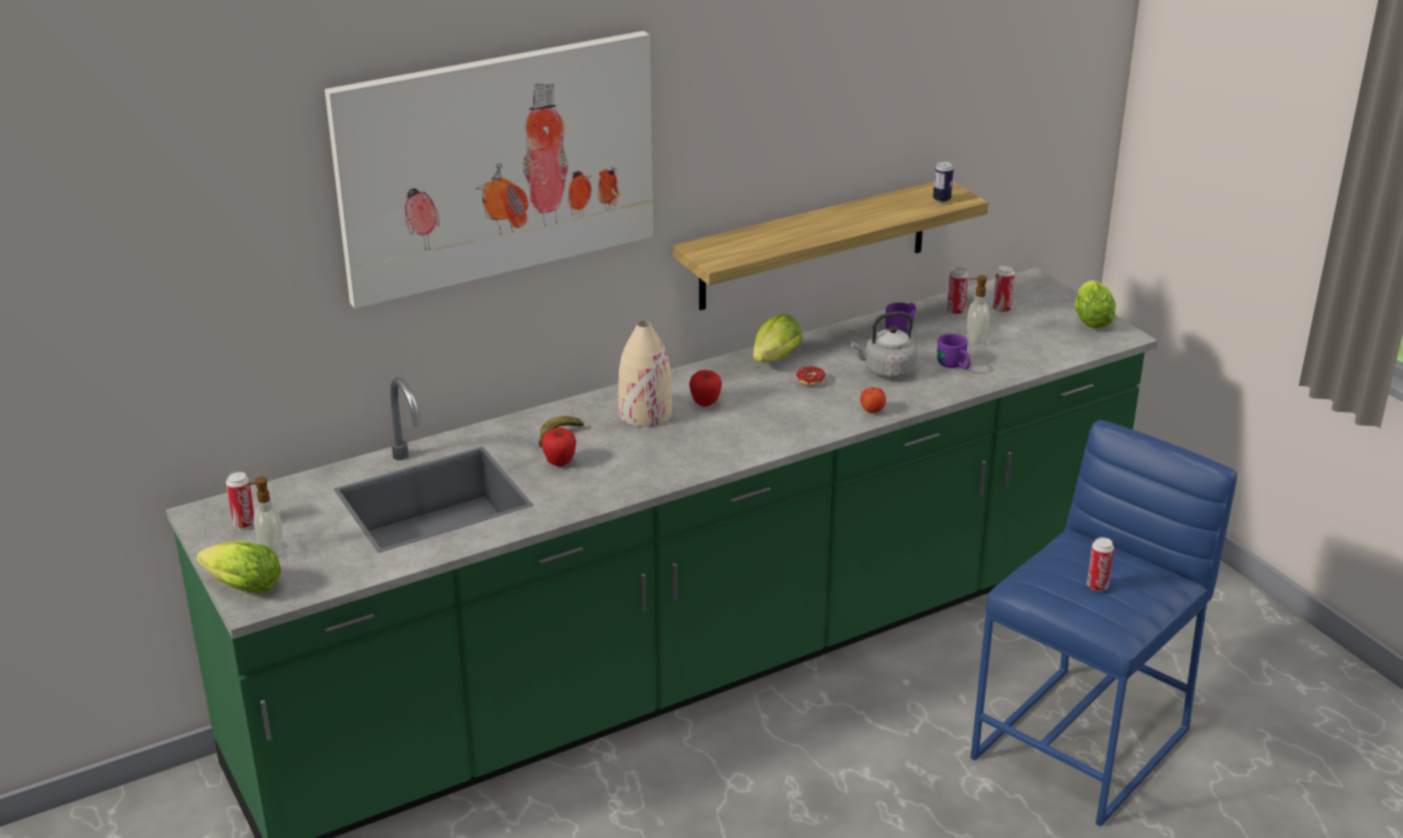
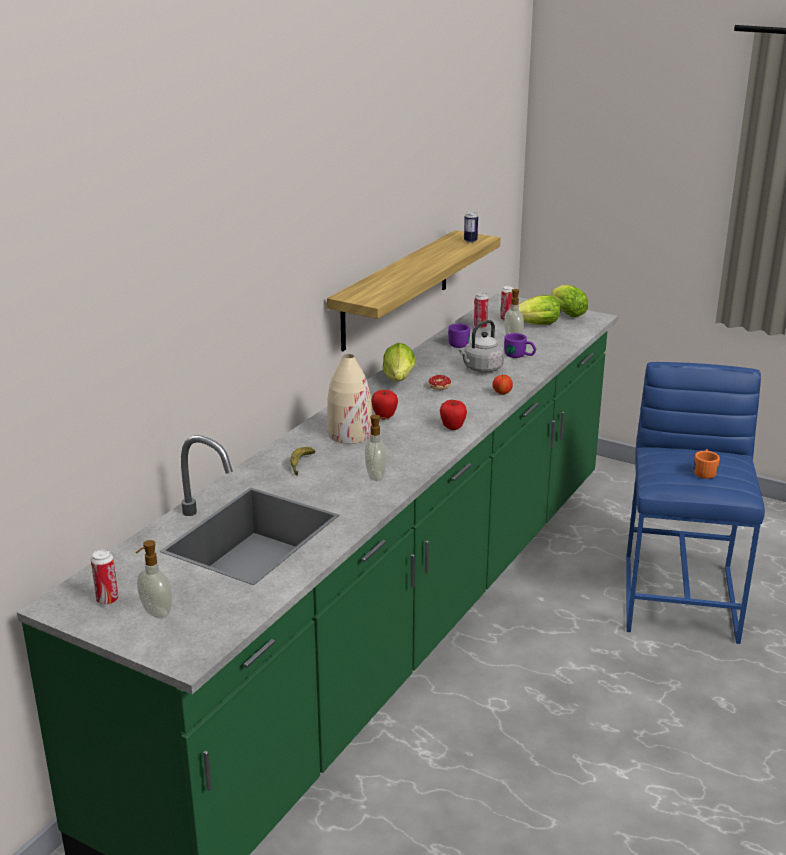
camera: 30 degrees left, 5 degrees down
(240, 586) = (160, 649): lettuce -> lettuce (534, 325)
(497, 165) = (227, 237): picture -> none
(559, 463) = (325, 482): apple -> apple (452, 428)
(617, 472) = (376, 476): none -> soap dispenser
(1097, 586) = (704, 471): can -> orange mug

